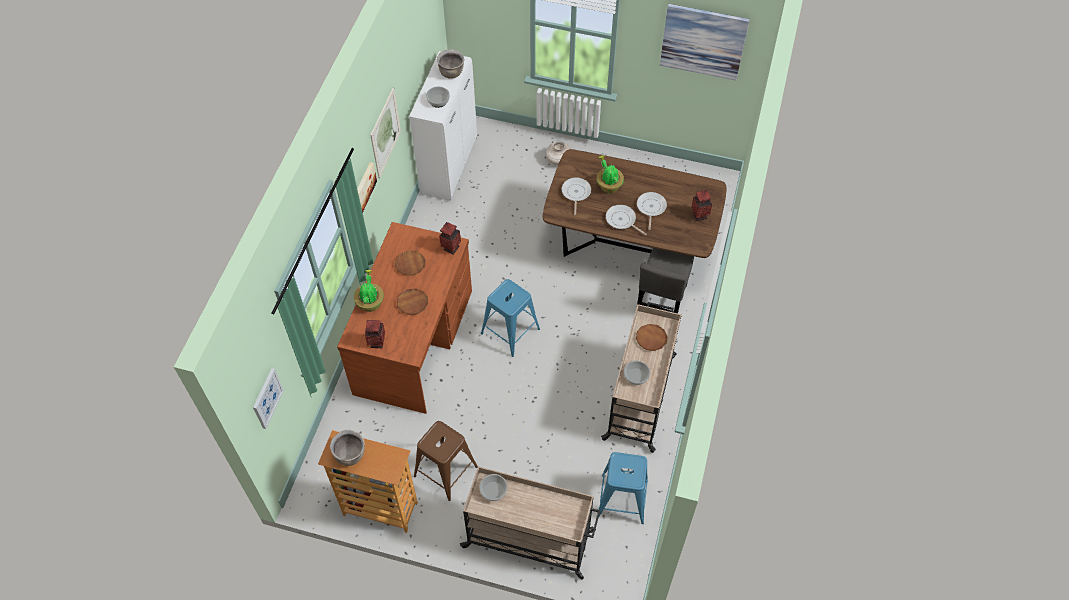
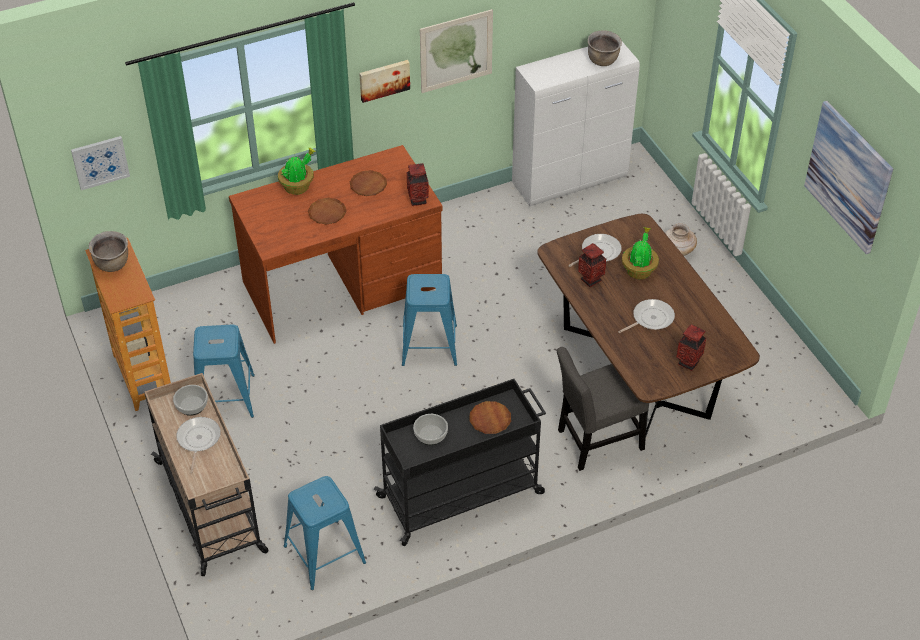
camera: 50 degrees right, 10 degrees down
(377, 343) = (259, 217): vase -> vase (590, 280)
(438, 101) = (557, 73): bowl -> none
(445, 471) = (225, 397): brown stool -> blue stool
(622, 220) = (607, 306): frying pan -> frying pan (198, 440)
(640, 396) = (462, 494): beige cart -> black cart

